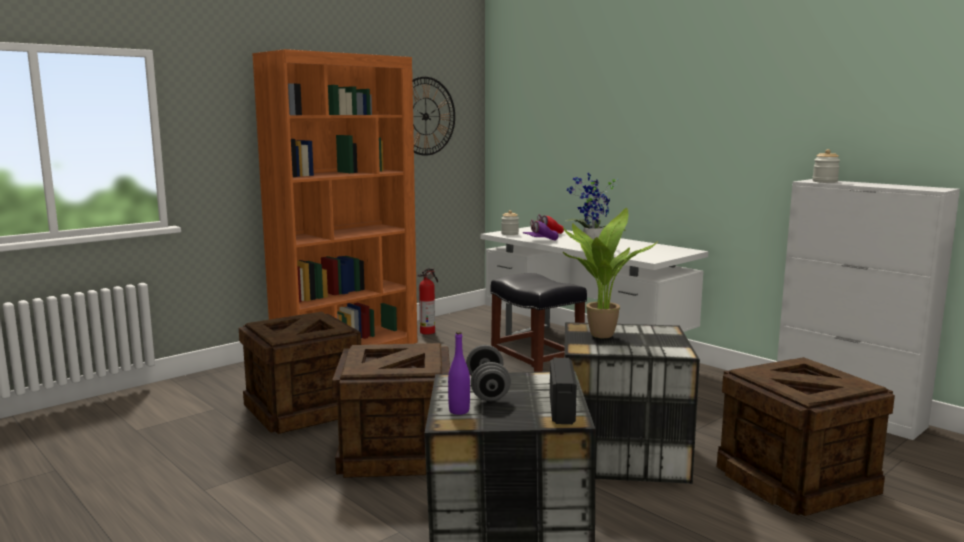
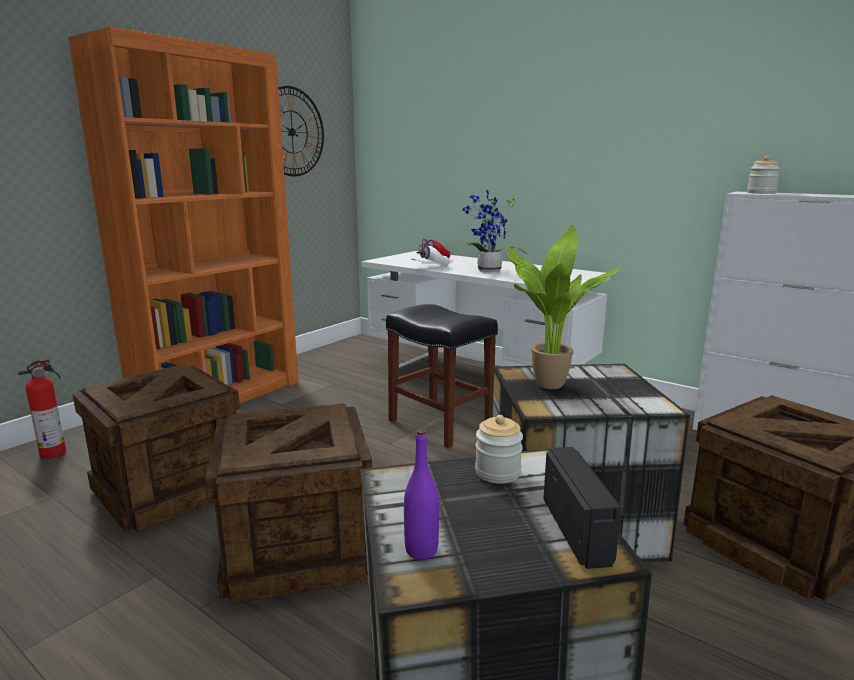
camera: 10 degrees left, 5 degrees up
(428, 332) = (308, 368): fire extinguisher -> fire extinguisher (55, 452)
(487, 390) = (448, 497): grey dumbbell -> none
(510, 234) = (393, 260): jar -> jar (497, 472)
(540, 241) = (430, 267): purple cap -> white cap

